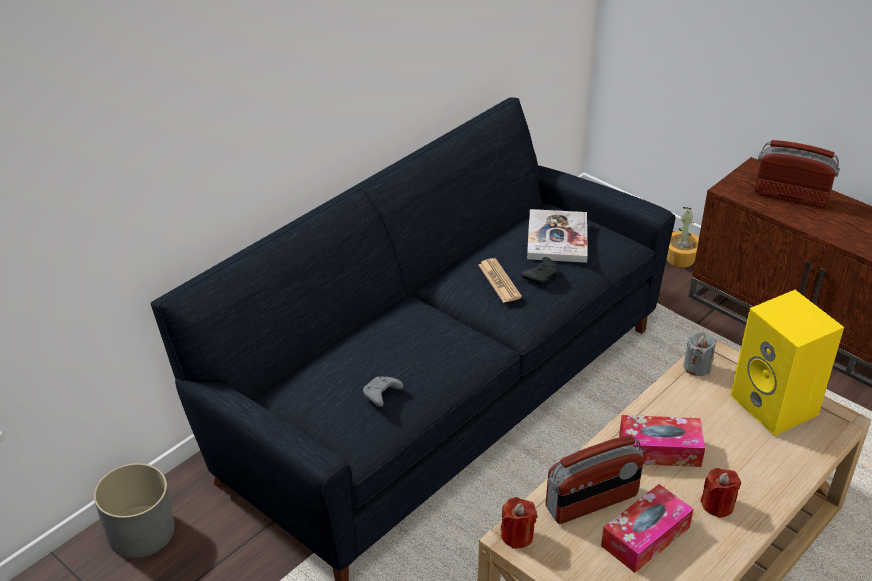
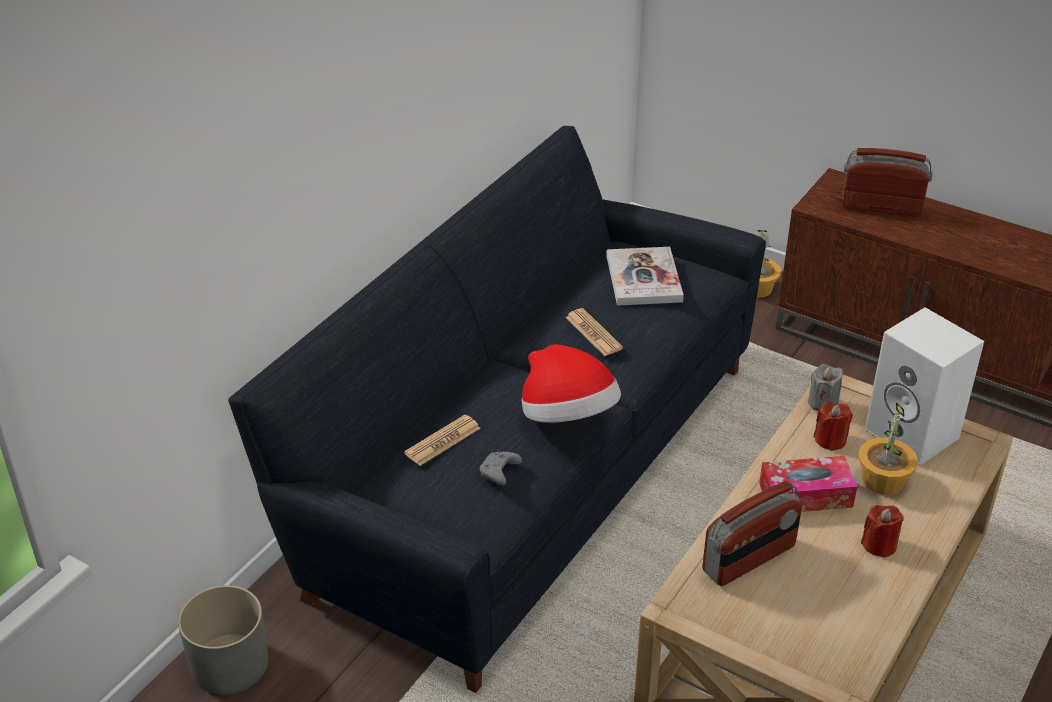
camera: 10 degrees left, 0 degrees up
(340, 361) = (442, 441): none -> newspaper
(456, 353) = (568, 417): none -> hat
(517, 535) = (680, 604): red candle -> red candle (830, 440)
(541, 276) = (638, 322): black game controller -> none
(645, 536) = (813, 587): tissue box -> none
(735, 445) = (882, 480): none -> potted plant
(776, 406) = (914, 433): yellow speaker -> white speaker

